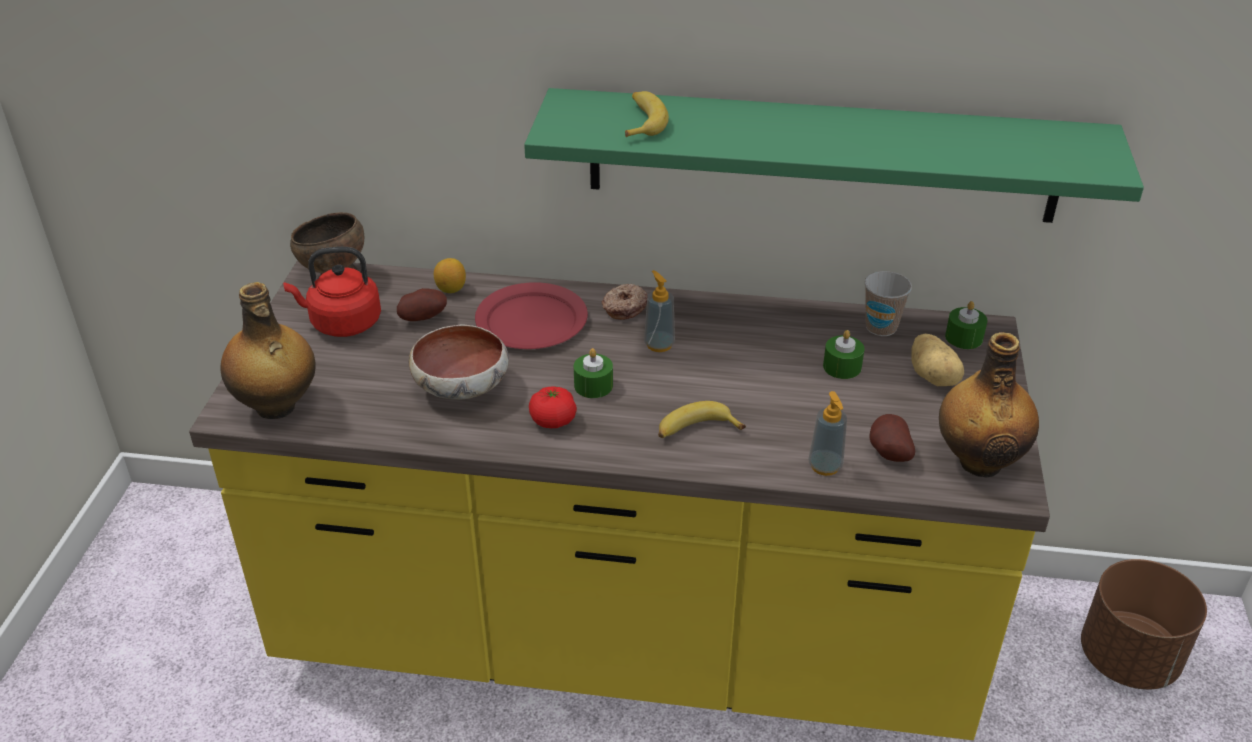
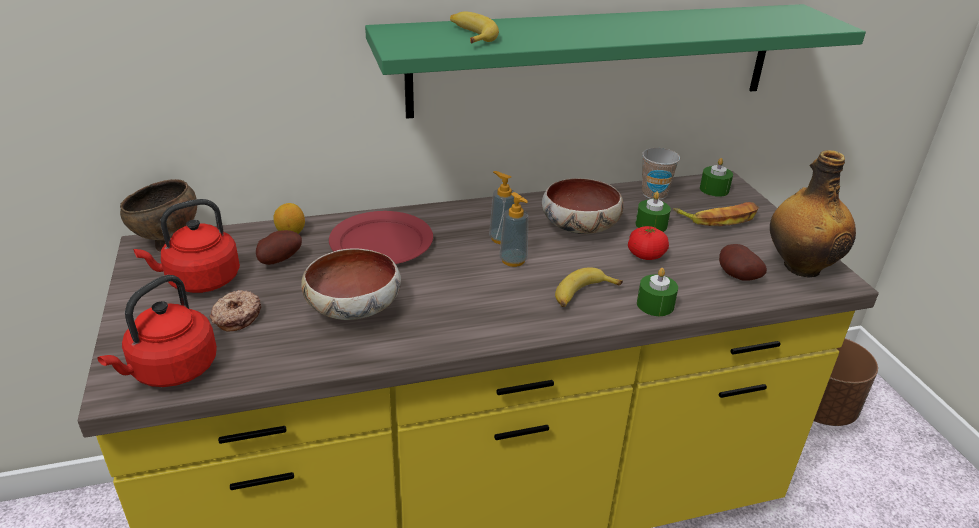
camera: 25 degrees left, 5 degrees down
(276, 407) = (171, 371): bottle -> red kettle
(553, 420) = (457, 316): tomato -> tomato (646, 255)
(593, 385) = (472, 280): green candle -> green candle (655, 305)
(624, 307) = (453, 218): donut -> donut (236, 317)
(753, 351) = (578, 228): none -> bowl
(825, 466) = (701, 297): soap dispenser -> soap dispenser (513, 260)
(934, 377) = (719, 218): potato -> banana

